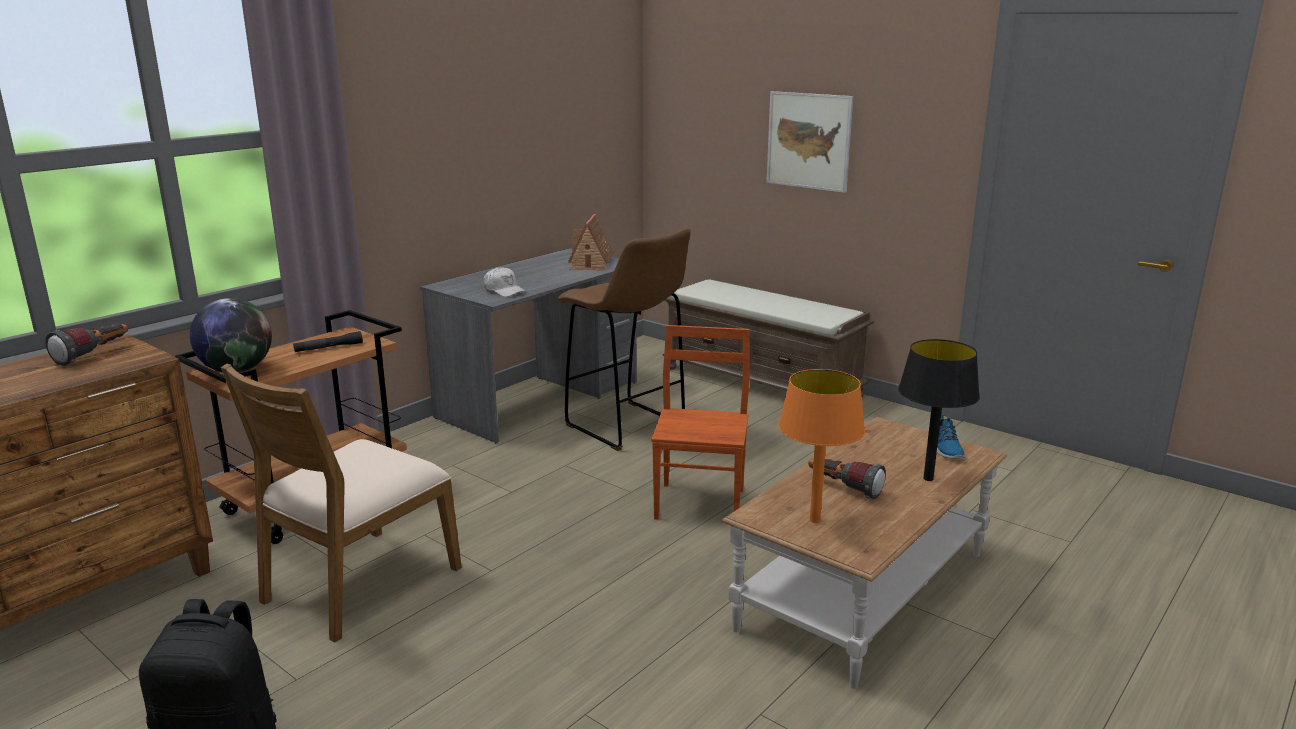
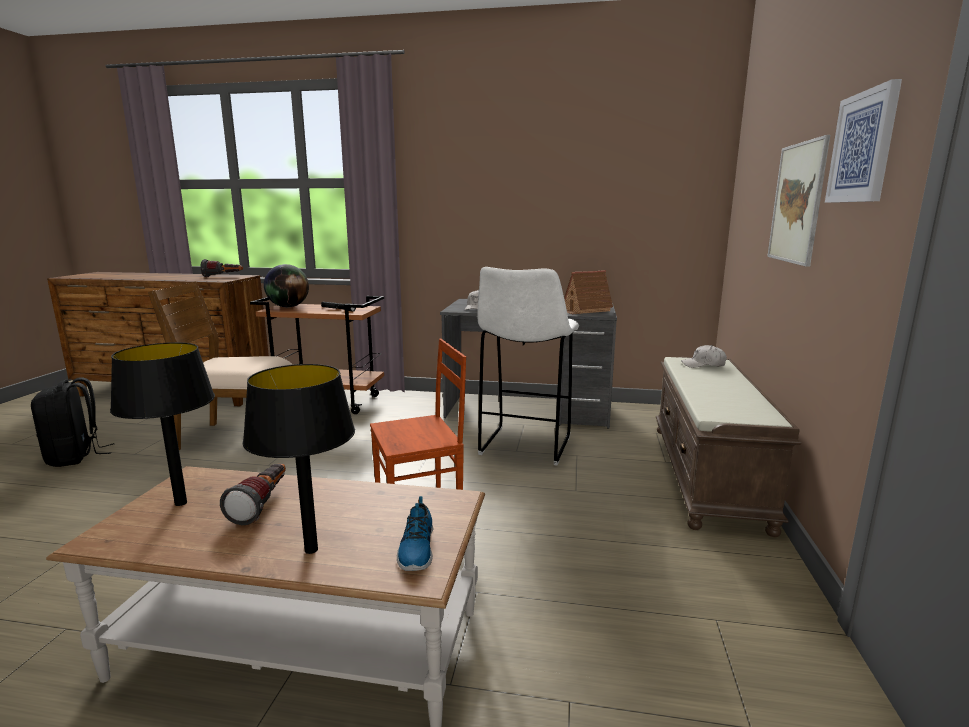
camera: 60 degrees right, 5 degrees down
(627, 427) = (524, 446): brown stool -> white stool
(713, 289) = (703, 365): none -> white cap
(814, 520) = (180, 503): orange table lamp -> black table lamp
(904, 114) = (863, 147): none -> picture
(945, 449) = (416, 549): shoe -> shoe turned 60 degrees counterclockwise

